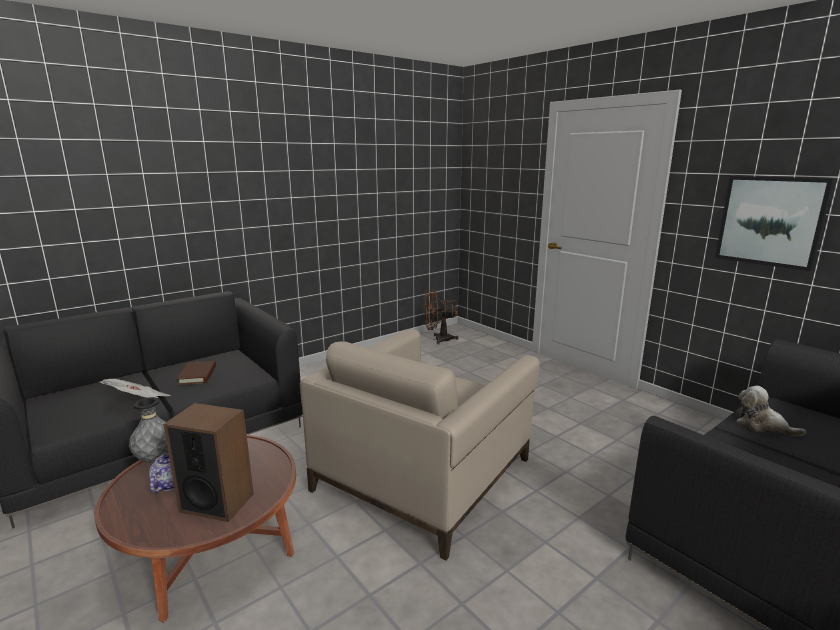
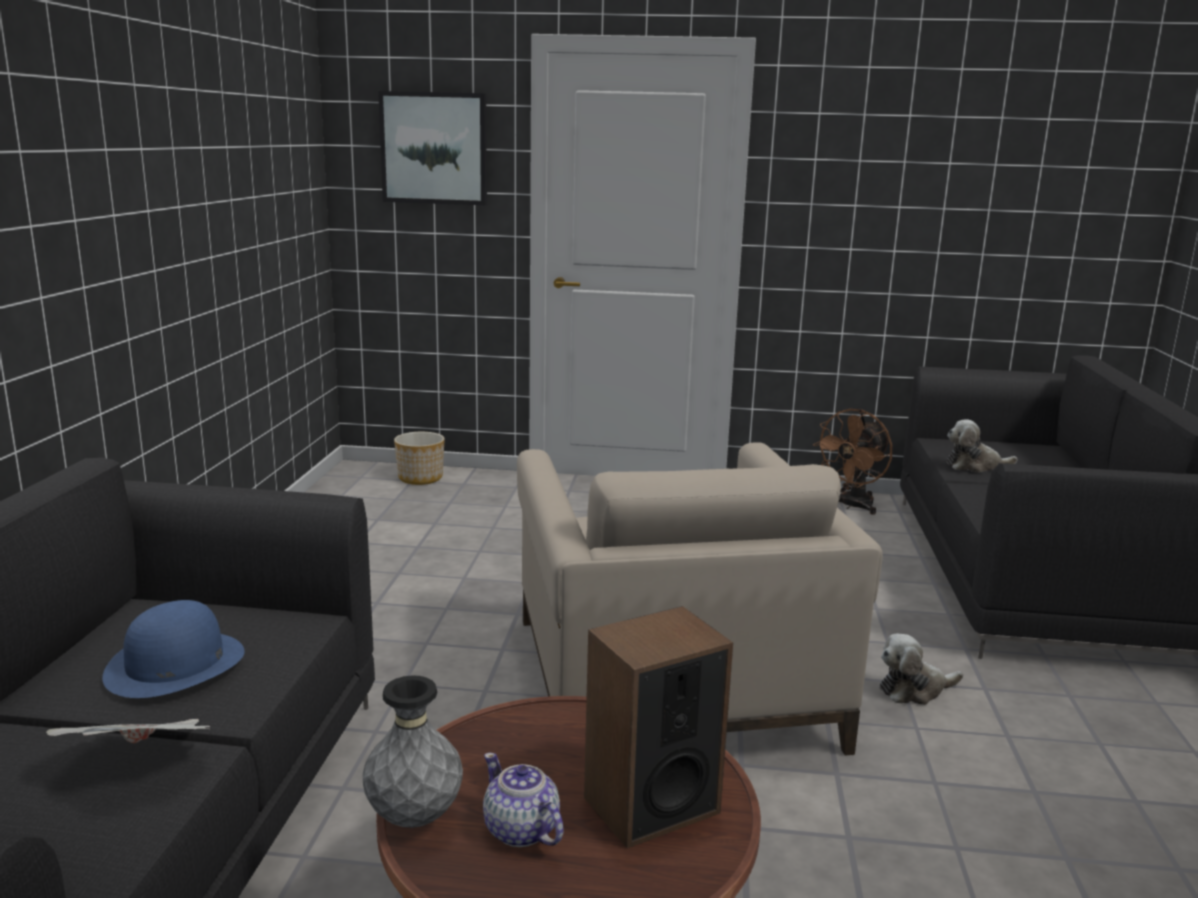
camera: 45 degrees left, 0 degrees up
(197, 375) = (175, 664): brown book -> blue hat
(438, 339) = (356, 493): brown fan -> brown fan (852, 506)
(475, 340) = (420, 478): none -> planter
(545, 550) = (914, 690): none -> plush toy
(771, 221) = (884, 220): picture -> picture (434, 148)

